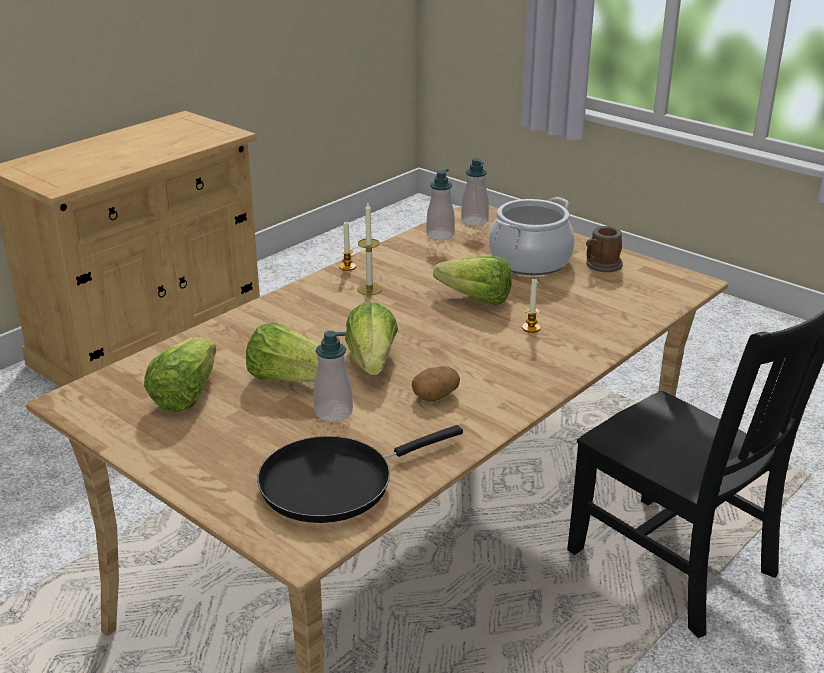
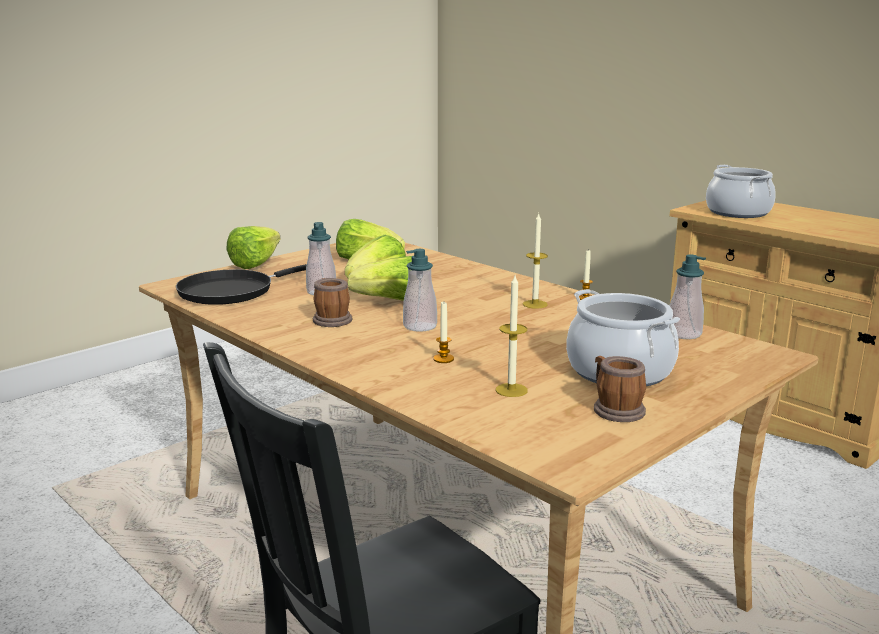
camera: 95 degrees right, 10 degrees down
(84, 171) = (738, 212): none -> cooking pot
(335, 483) = (232, 291): black frying pan -> black frying pan turned 105 degrees counterclockwise
(435, 394) = (331, 319): potato -> mug
(470, 297) = (517, 339): lettuce -> lettuce (260, 263)
(474, 221) = (738, 351): soap dispenser -> soap dispenser (420, 326)
(585, 299) = (511, 390): none -> candle

